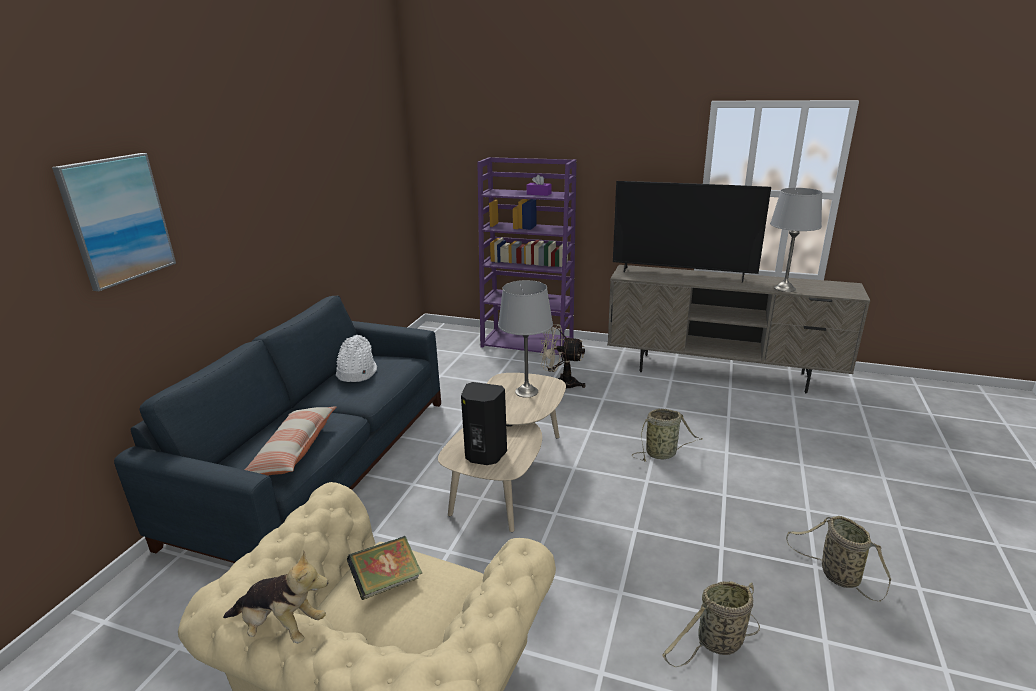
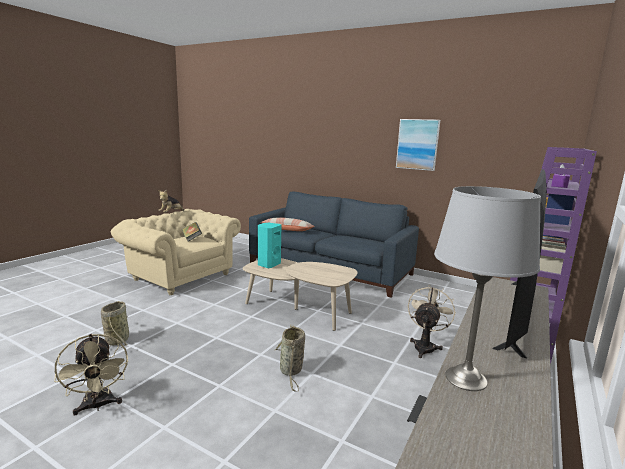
camera: 100 degrees right, 10 degrees down
(117, 220) = (314, 128): picture -> picture (417, 144)
(356, 373) = (360, 238): white hat -> none
(484, 455) = (268, 264): black speaker -> turquoise speaker
(526, 392) = (325, 273): grey table lamp -> none
(836, 574) = (98, 406): basket -> beige fan

